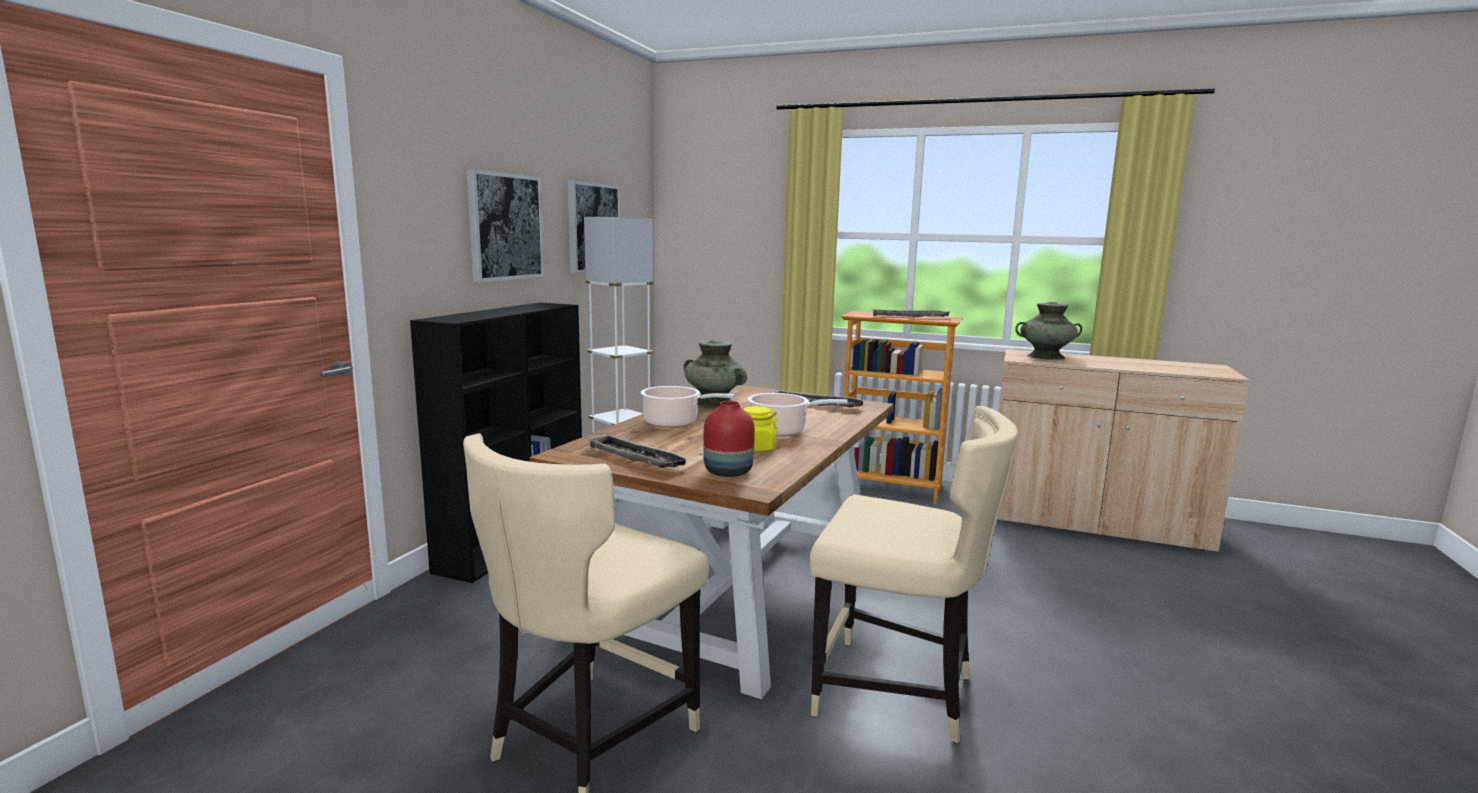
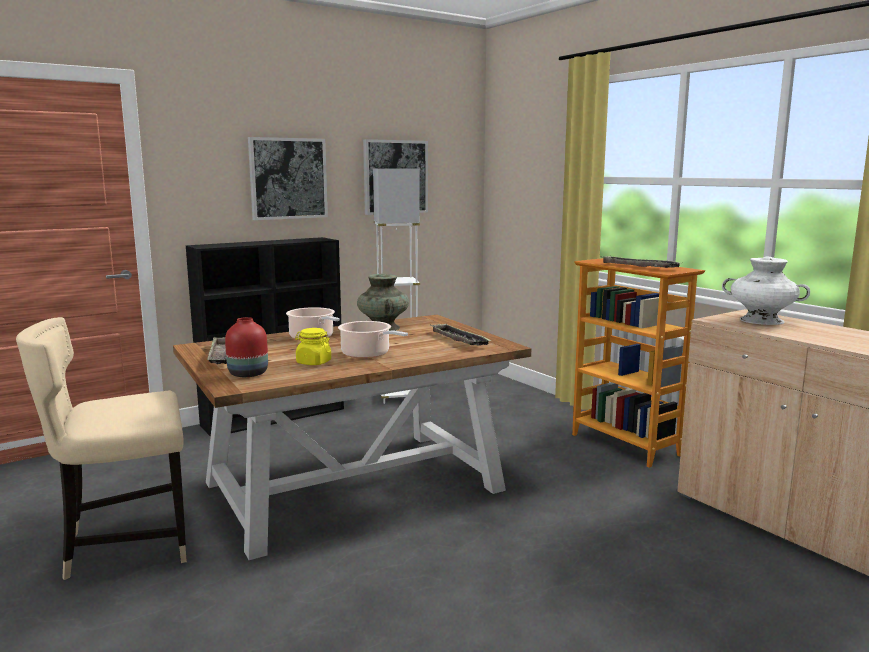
camera: 35 degrees right, 0 degrees up
(897, 692) = (341, 592): beige chair -> none
(1045, 356) = (761, 320): turquoise vase -> white vase

